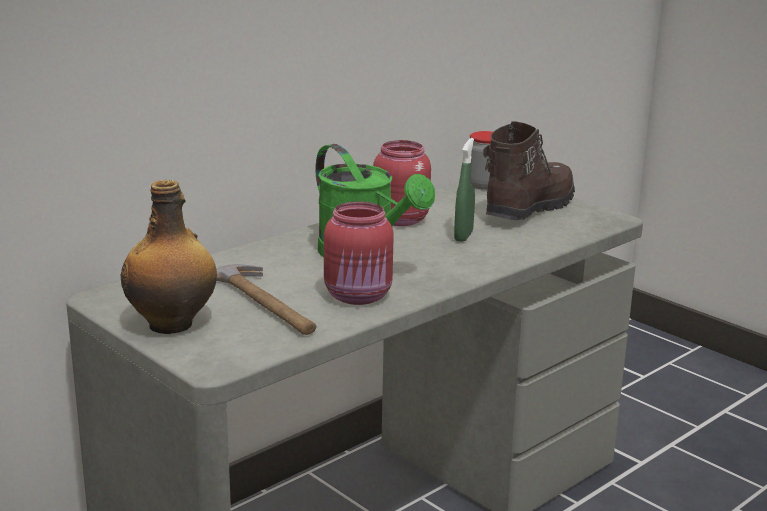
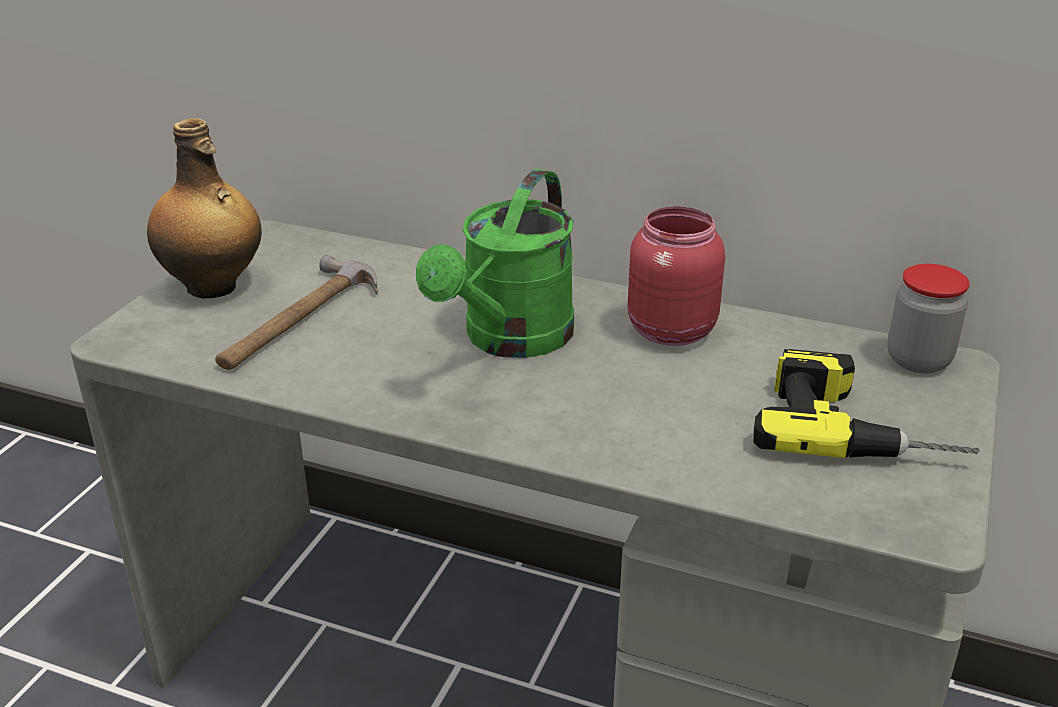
camera: 65 degrees right, 10 degrees up
(359, 297) = (365, 372): red jar -> none
(463, 236) = (662, 395): green spray bottle -> none
(527, 209) = (858, 425): brown boot -> power drill

